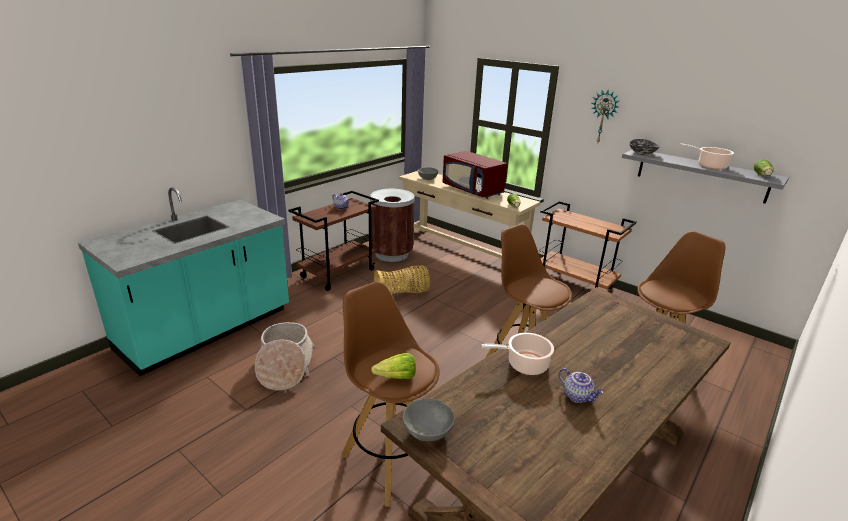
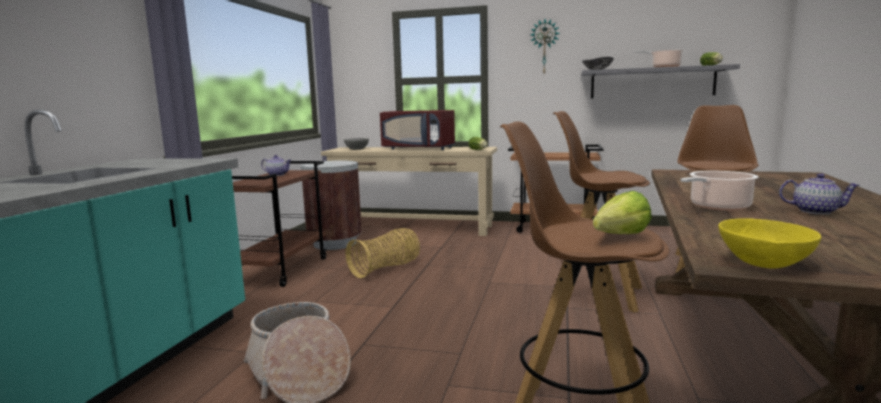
camera: 25 degrees left, 15 degrees down
(428, 432) = (764, 263): grey bowl -> yellow bowl

